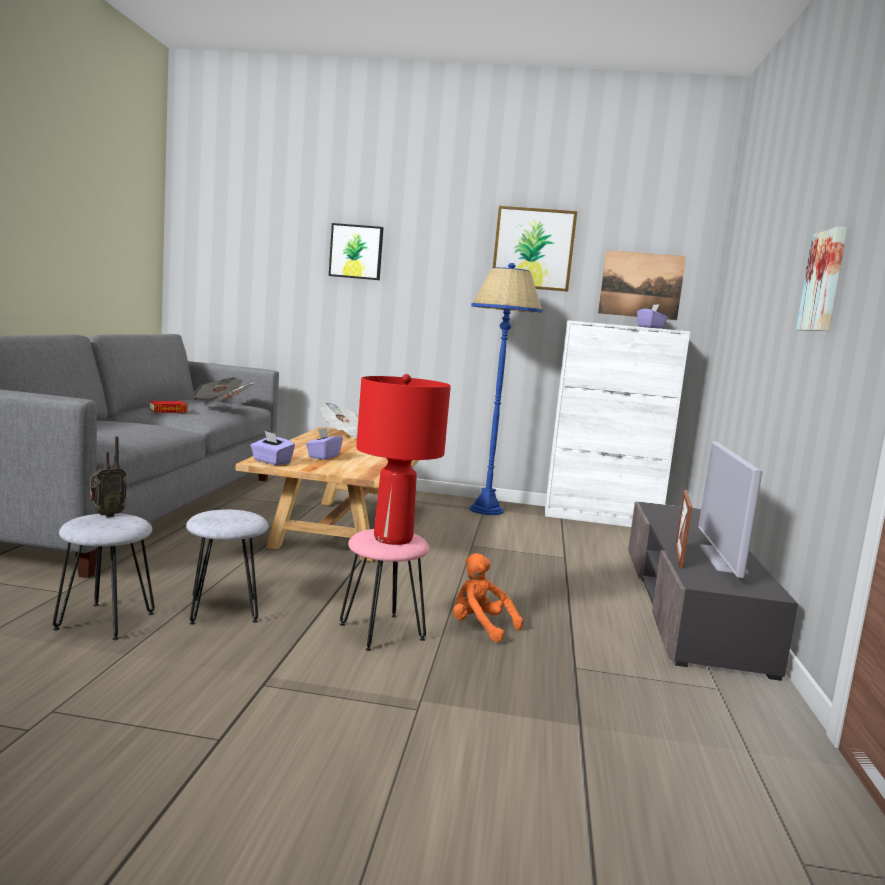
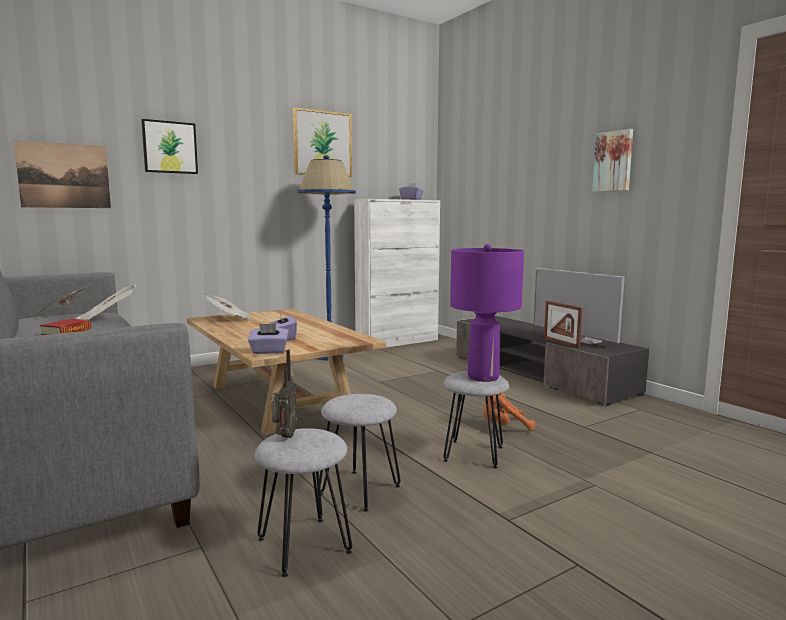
camera: 40 degrees left, 0 degrees up
(381, 632) = (473, 454): pink stool -> grey stool
(393, 538) = (482, 377): red table lamp -> purple table lamp
(641, 285) = (395, 169): picture -> picture (64, 175)

